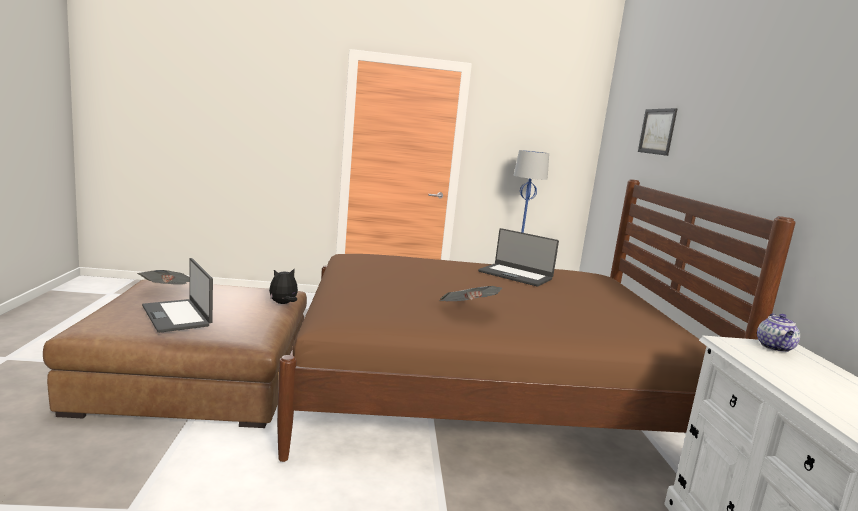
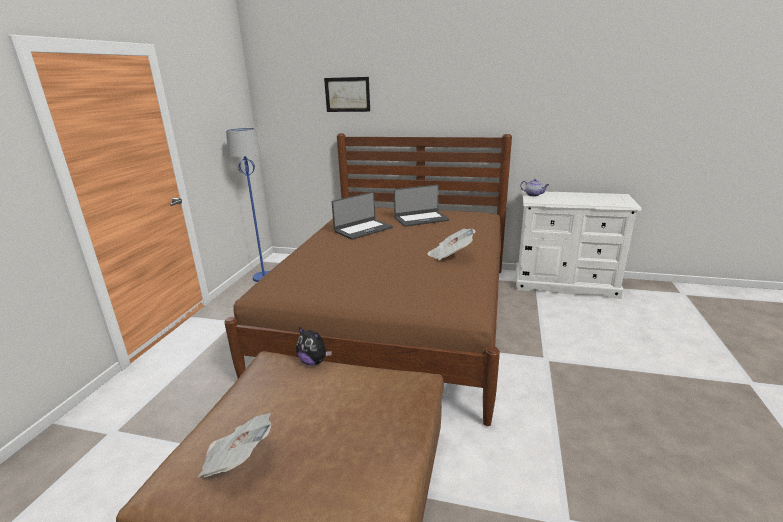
camera: 70 degrees left, 10 degrees up
(177, 316) = (347, 437): laptop -> laptop (421, 219)
(283, 304) = (314, 362): plush toy -> plush toy turned 45 degrees counterclockwise

